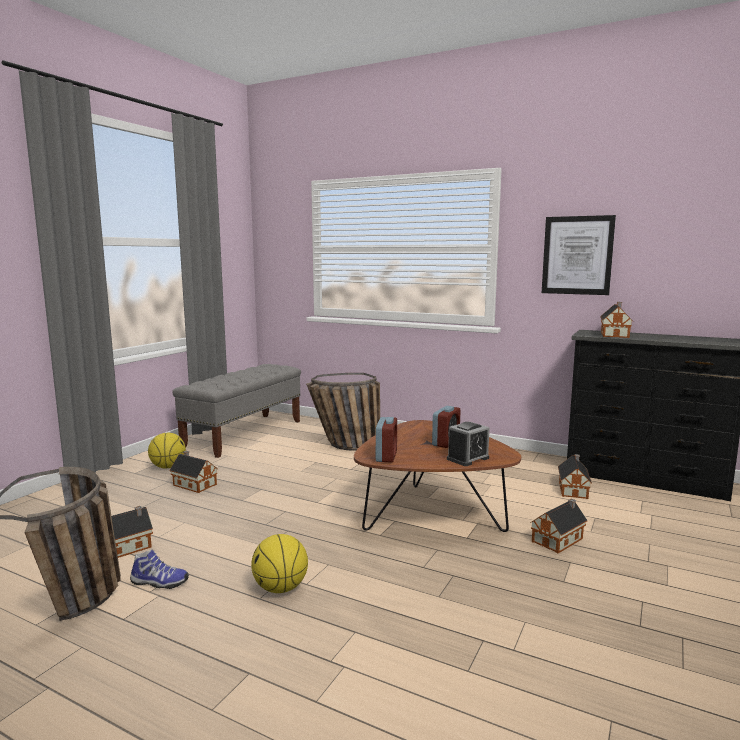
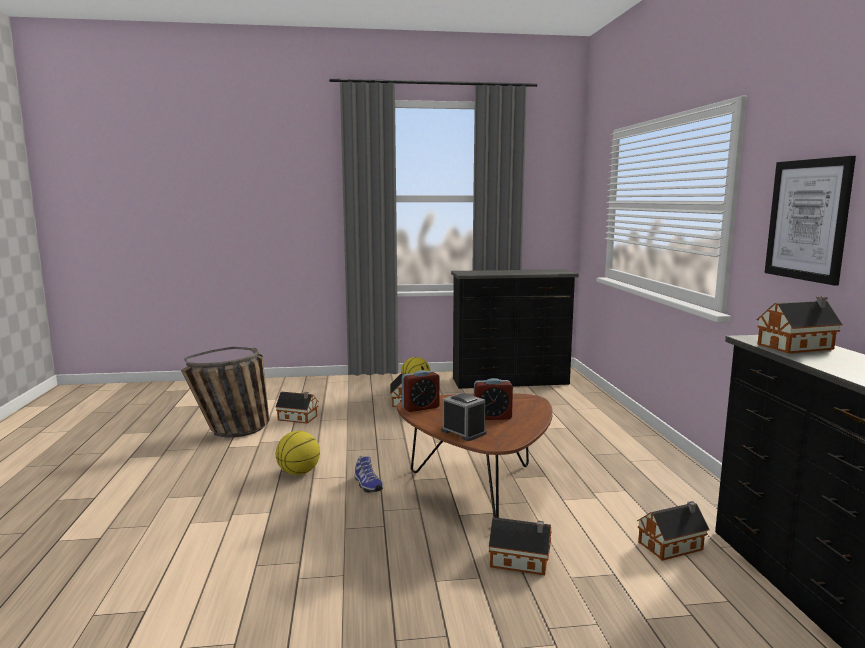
camera: 55 degrees right, 0 degrees up
(159, 583) = (270, 440): shoe -> shoe (367, 485)
(244, 434) = (511, 381): grey bench -> black dresser
(344, 446) = (559, 416): basket -> none
(468, 458) = (463, 432): alarm clock -> alarm clock turned 150 degrees counterclockwise

